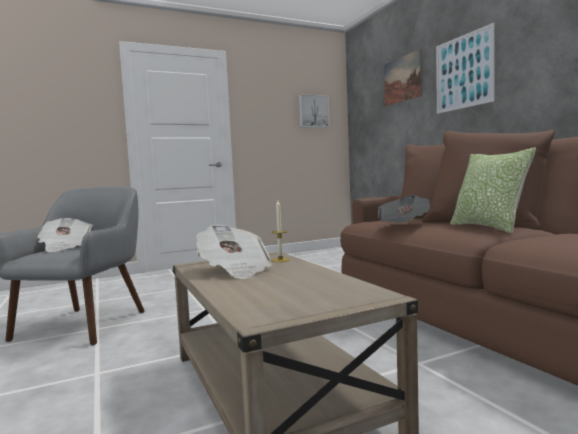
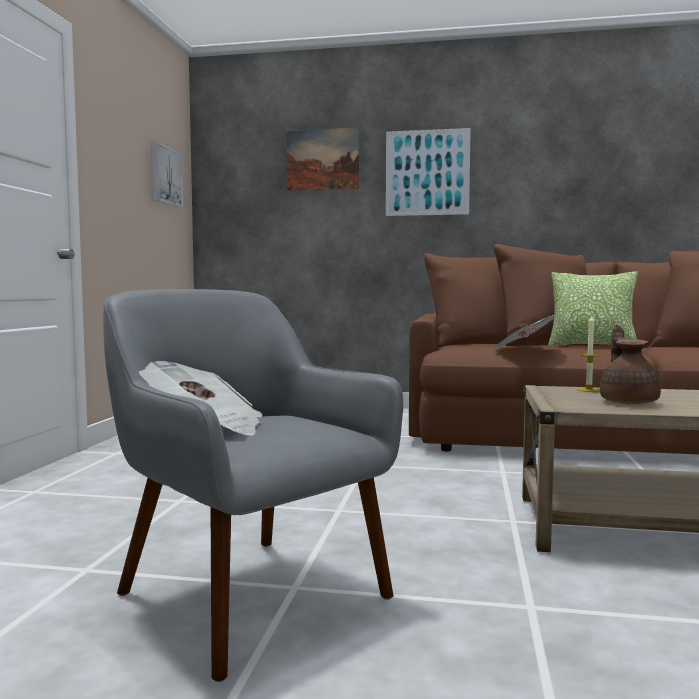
camera: 55 degrees left, 0 degrees up
(235, 270) = (628, 402): newspaper -> brown teapot

